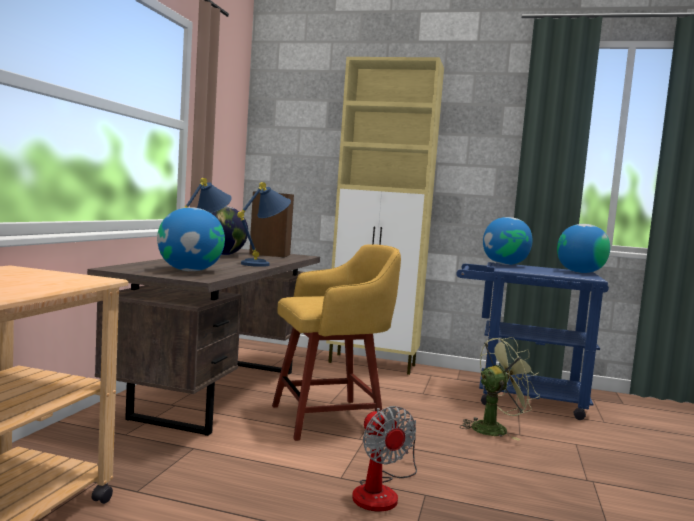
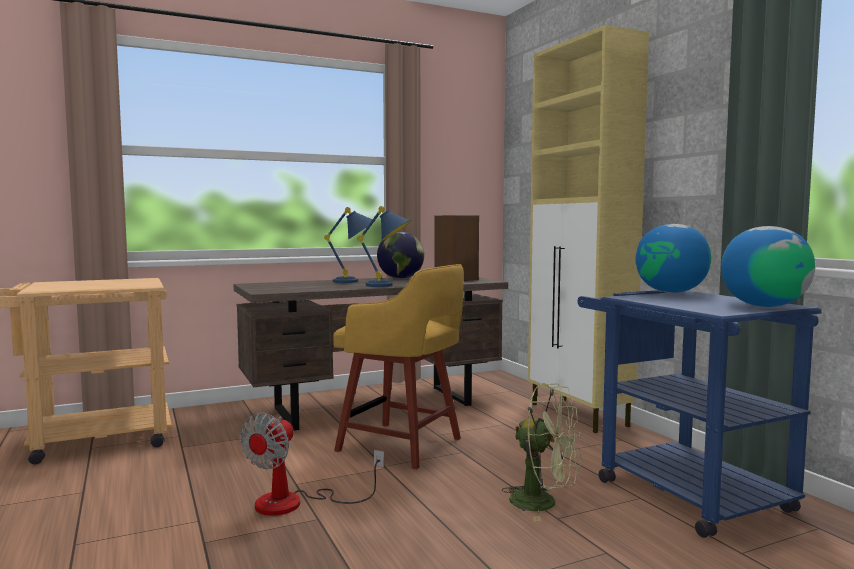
camera: 50 degrees right, 0 degrees up
(190, 270) = (291, 287): globe -> none

